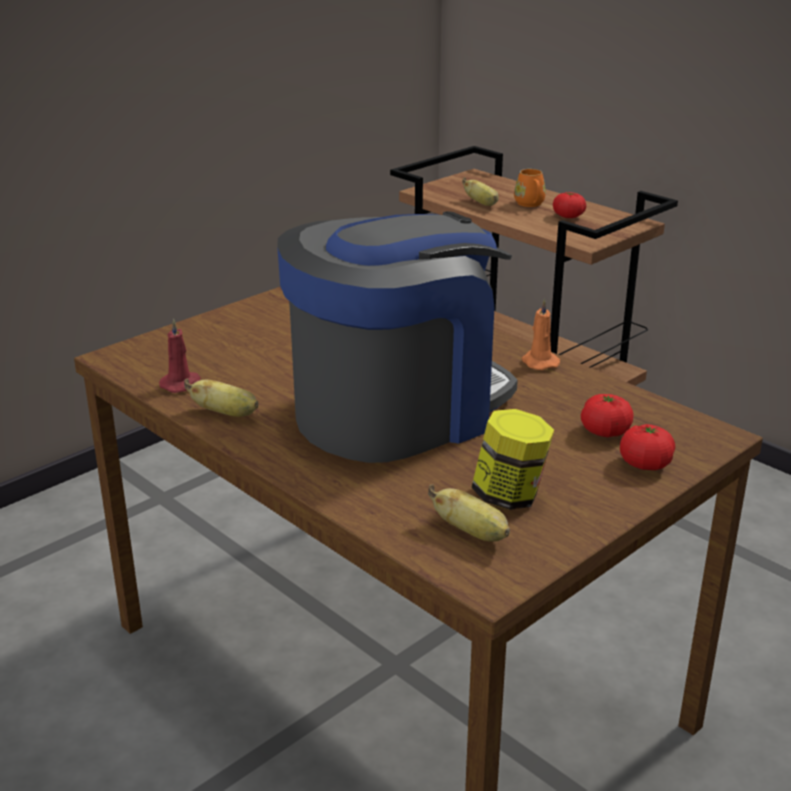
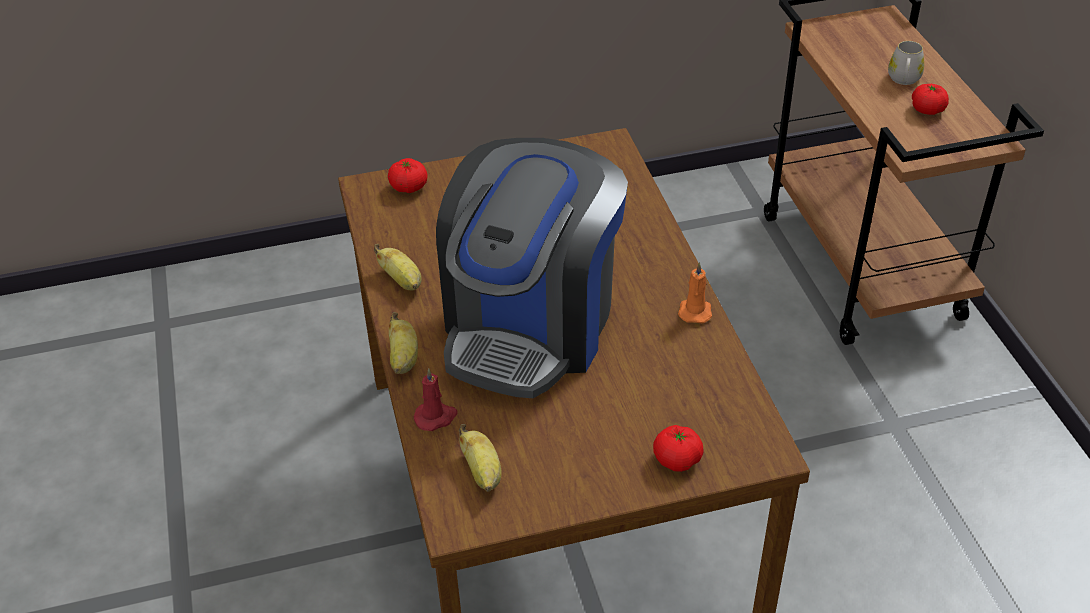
camera: 30 degrees right, 15 degrees up
(182, 384) = (393, 236): red candle -> red candle (436, 417)
(397, 410) = (531, 325): coffee machine -> coffee machine turned 120 degrees clockwise
(482, 204) = (853, 65): banana -> banana (403, 359)
(510, 496) = (540, 449): jar -> none
(530, 204) = (903, 80): orange mug -> white mug
(605, 432) = (677, 412): tomato -> tomato (408, 187)

